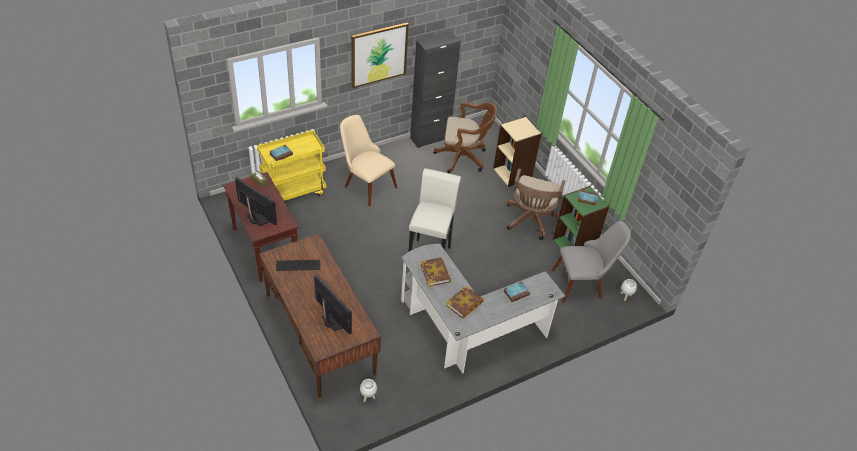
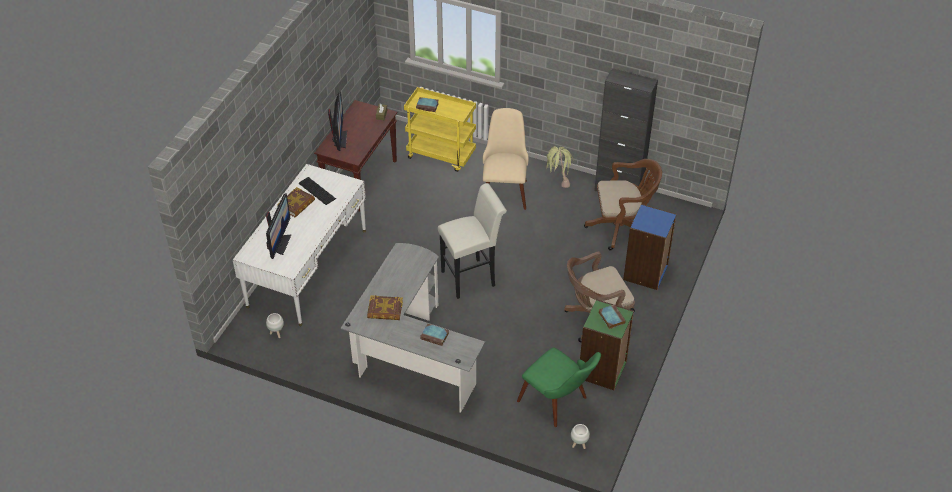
camera: 55 degrees right, 0 degrees up
(319, 336) = (307, 268): brown desk -> white desk
(378, 54) = (567, 62): picture -> none
(390, 157) = (557, 182): none -> potted plant
(435, 273) = (400, 273): book -> book (296, 205)
(463, 158) = (622, 227): brown office chair -> brown office chair turned 60 degrees counterclockwise
(513, 173) = (646, 272): beige bookcase -> blue bookcase
(583, 283) = (559, 403): grey chair -> green chair

